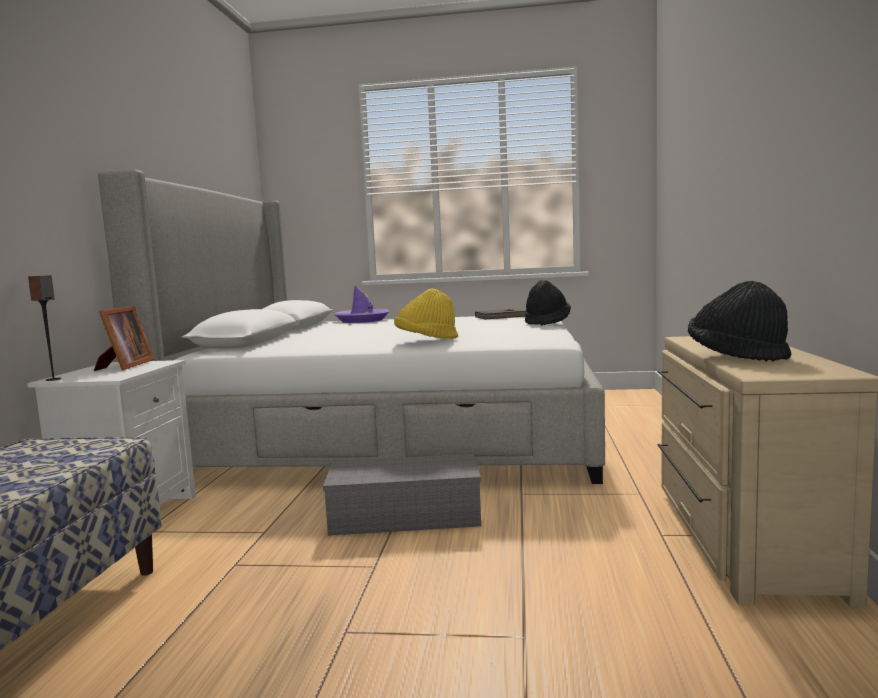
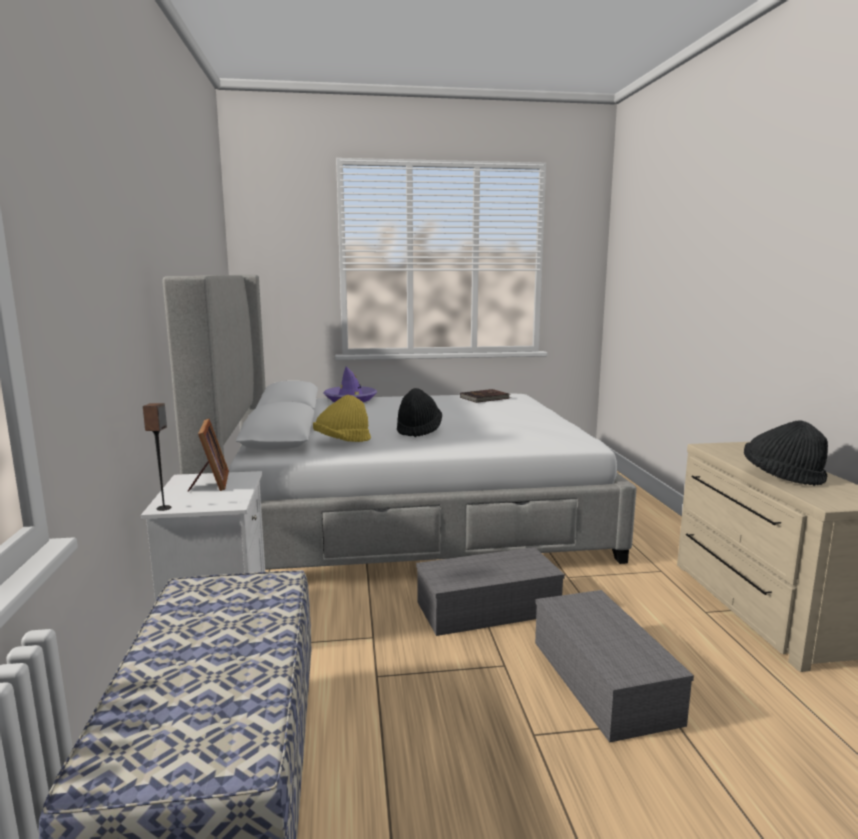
camera: 15 degrees left, 5 degrees up
(426, 340) = (471, 440): yellow hat -> yellow hat (342, 442)
(475, 591) = (606, 681): none -> grey storage box
(547, 322) = (543, 411): black hat -> black hat (418, 430)

